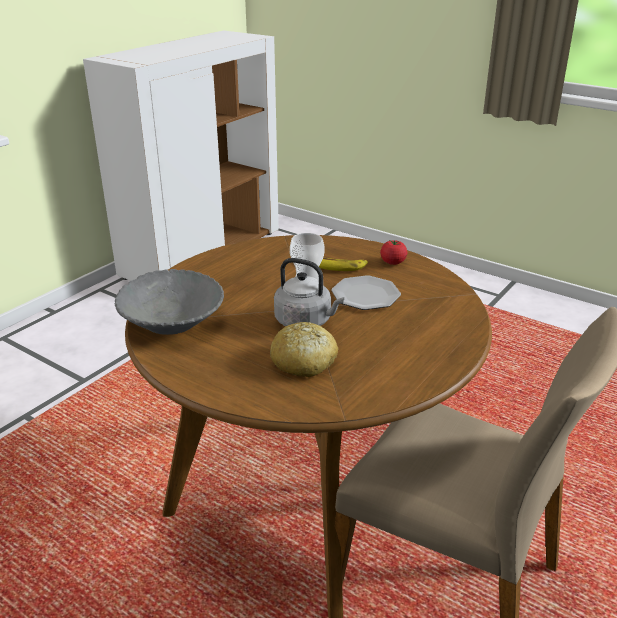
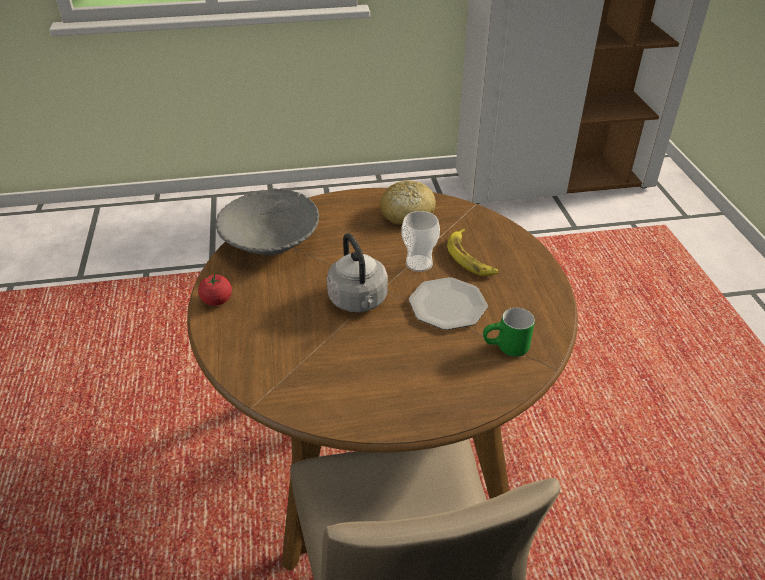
camera: 45 degrees right, 10 degrees up
(304, 361) = (302, 336): bread -> bread (407, 213)
(393, 262) = (529, 286): tomato -> tomato (217, 300)
(436, 298) = (506, 349): none -> green mug

